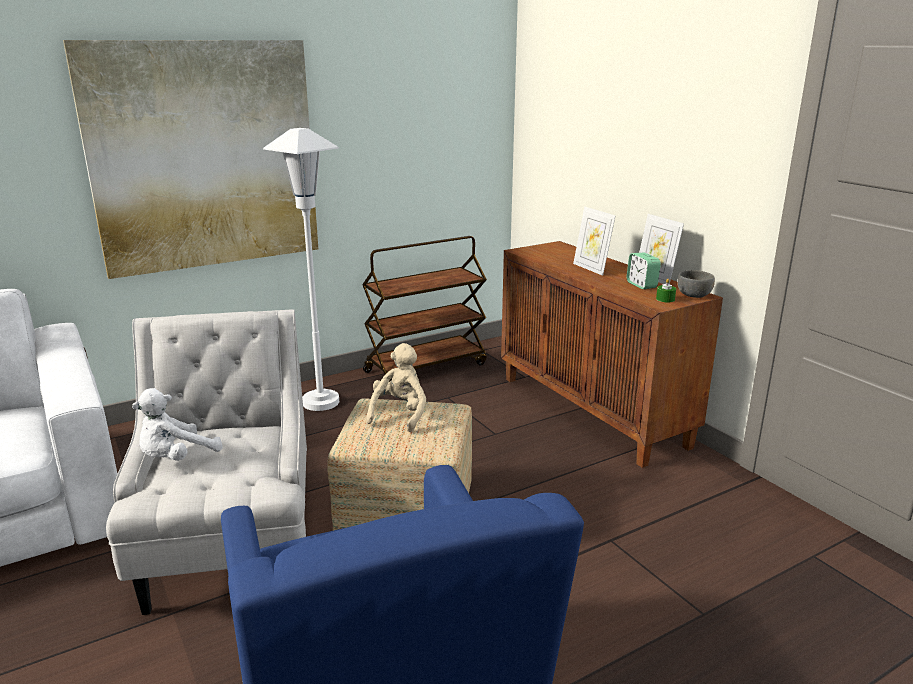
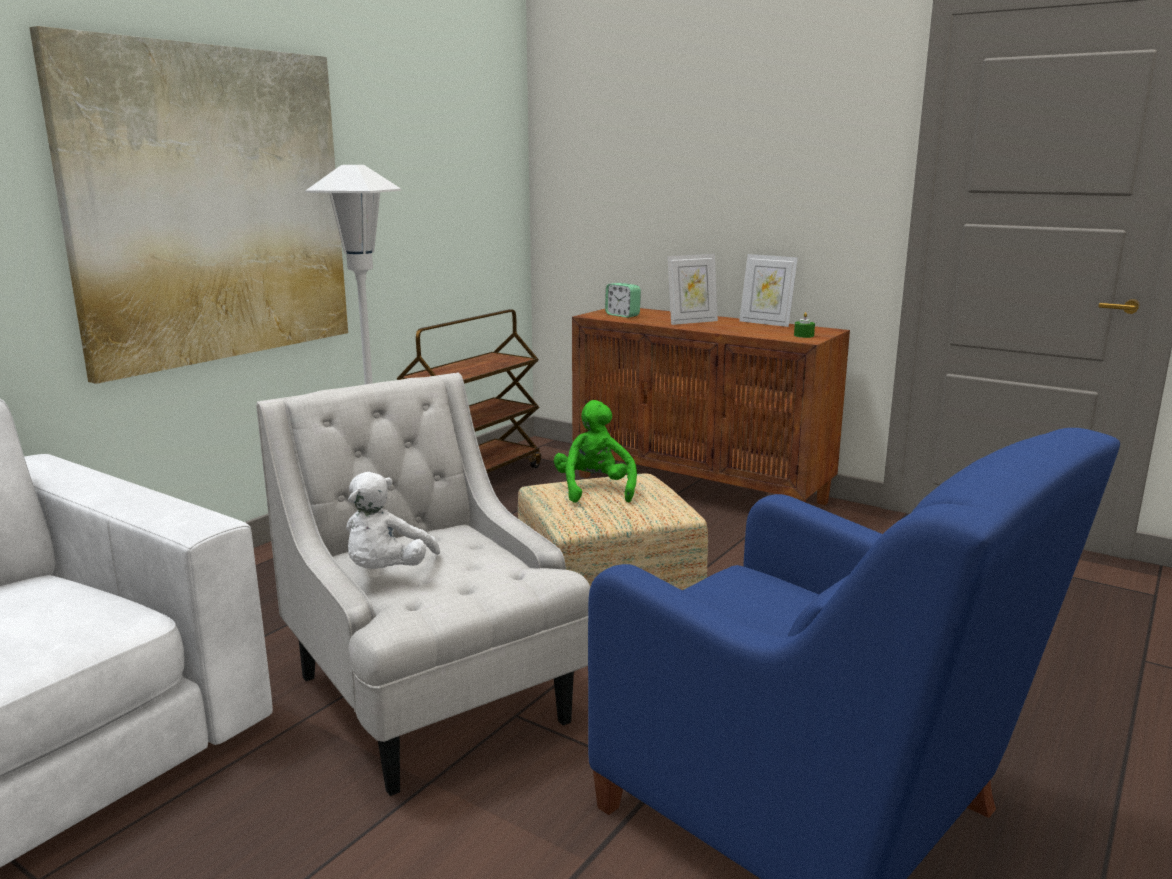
camera: 25 degrees left, 5 degrees down
(400, 414) = (594, 490): beige plush toy -> green plush toy
(591, 268) = (691, 322): picture frame -> picture frame turned 60 degrees counterclockwise
(641, 285) = (763, 328): alarm clock -> alarm clock (622, 315)
(694, 295) = (823, 330): grey bowl -> none

